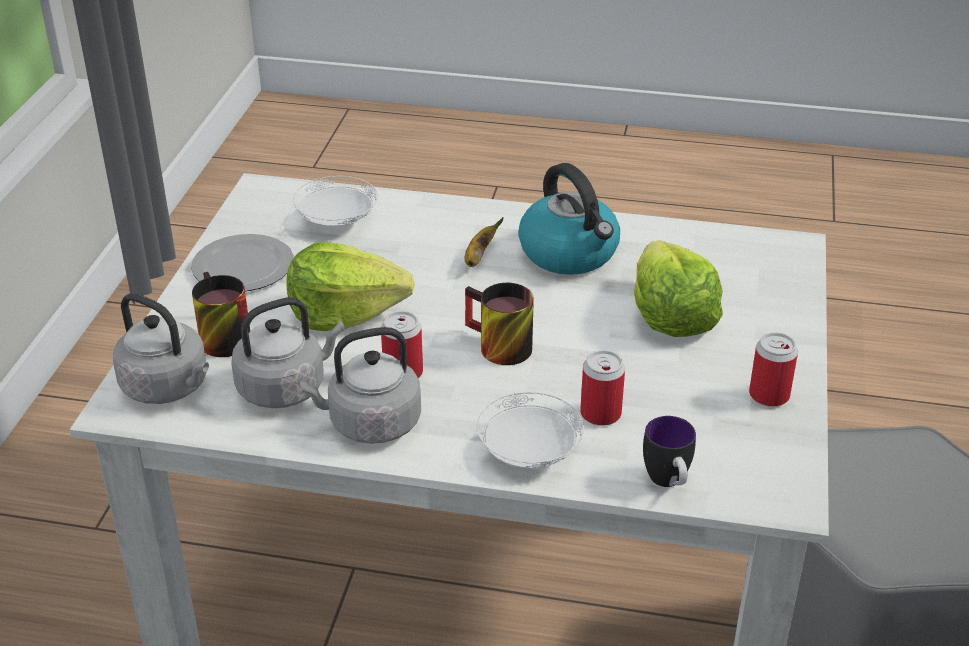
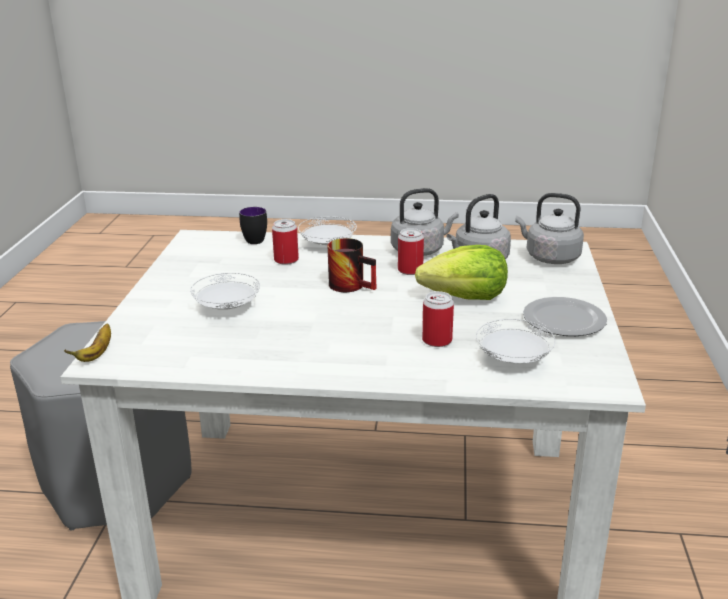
camera: 175 degrees right, 10 degrees down
(218, 337) = (542, 280): mug -> none
(478, 257) = (377, 338): banana -> banana (96, 354)
(570, 253) = (299, 345): kettle -> none
(670, 316) = (227, 307): lettuce -> white plate
(769, 395) = (180, 272): can -> can (437, 340)

